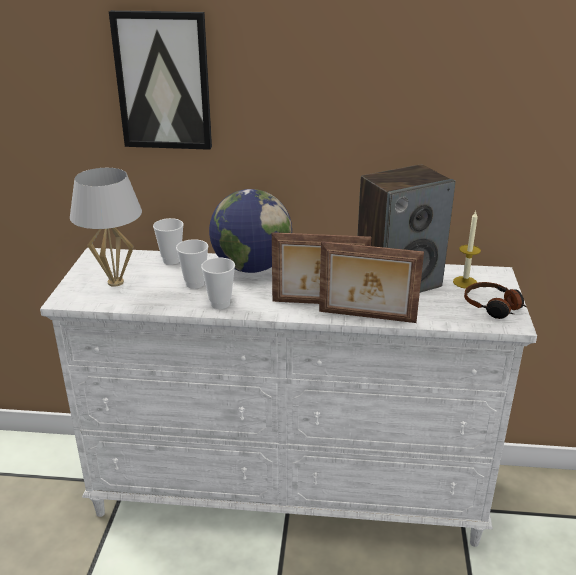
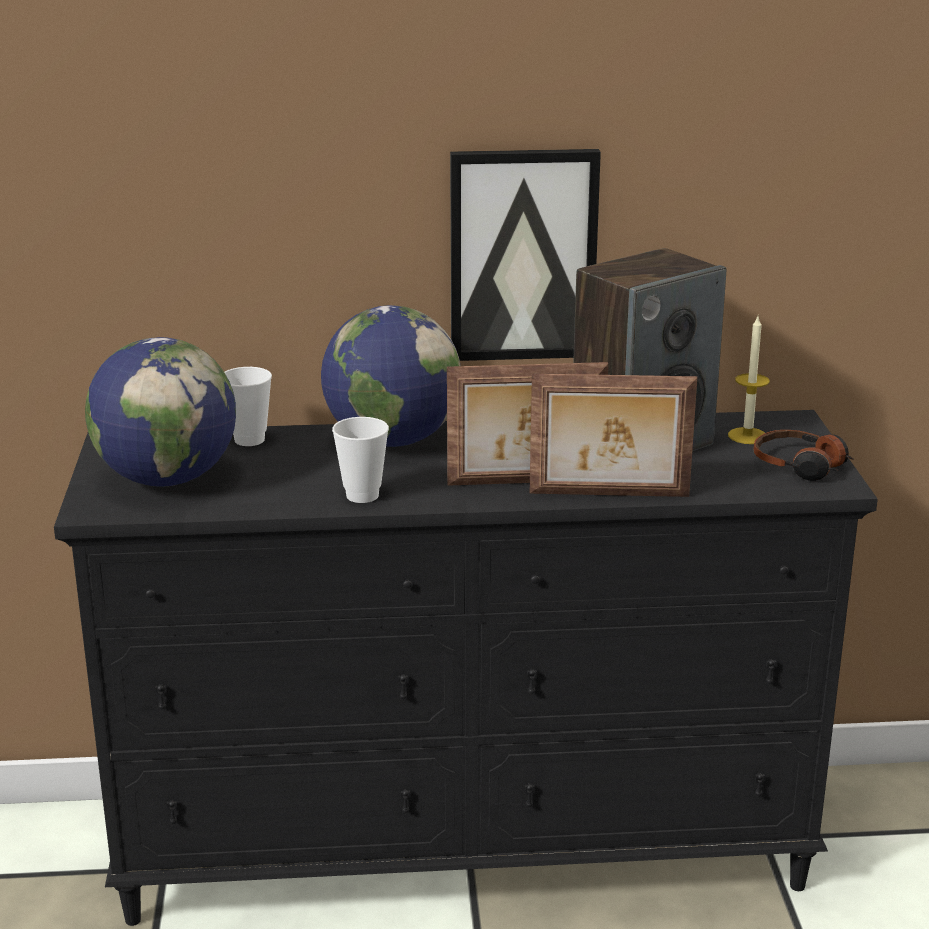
camera: 10 degrees left, 5 degrees down
(115, 282) = (167, 479): white table lamp -> globe
(163, 81) = (233, 134): picture -> picture (522, 255)
(195, 284) = (306, 470): cup -> none
(289, 493) = (467, 850): white dresser -> black dresser

